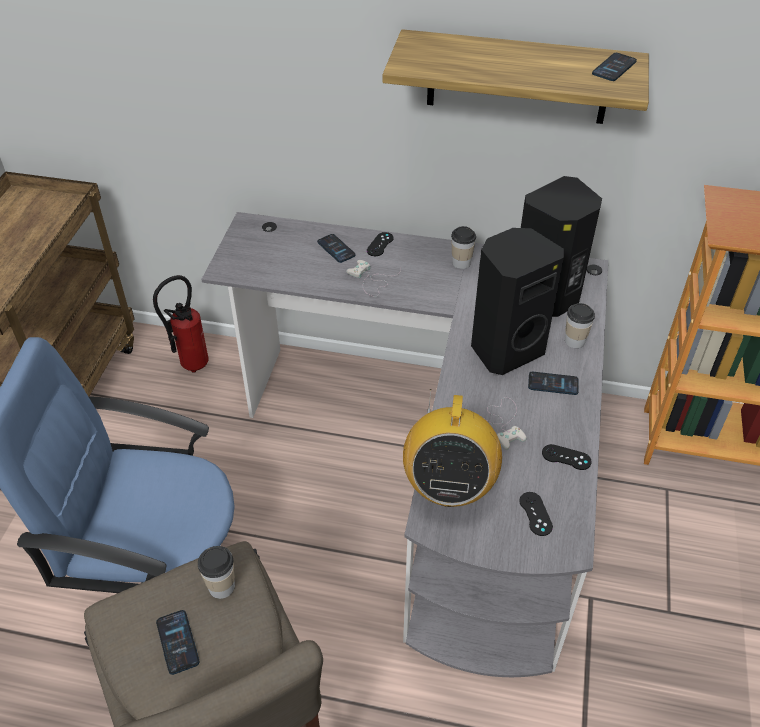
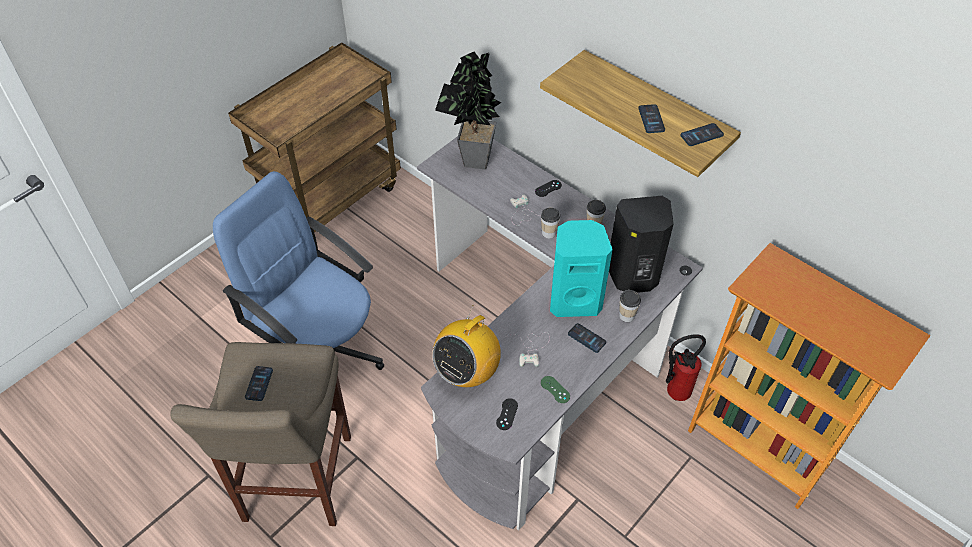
camera: 30 degrees right, 5 degrees up
(190, 366) = (421, 217): fire extinguisher -> fire extinguisher (673, 392)
(221, 587) = (300, 365): cup -> cup (549, 233)
(270, 249) = (473, 163): none -> potted plant
(336, 249) = (516, 180): phone -> phone (651, 119)
(505, 349) = (574, 300): black speaker -> turquoise speaker
(566, 457) = (555, 389): black game controller -> green game controller

